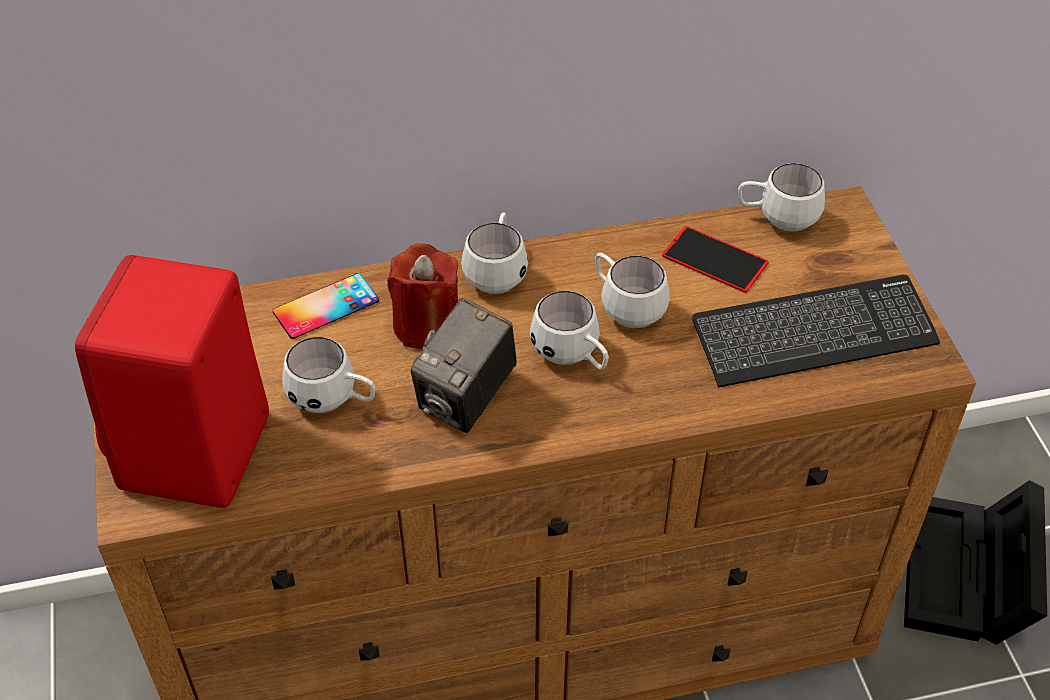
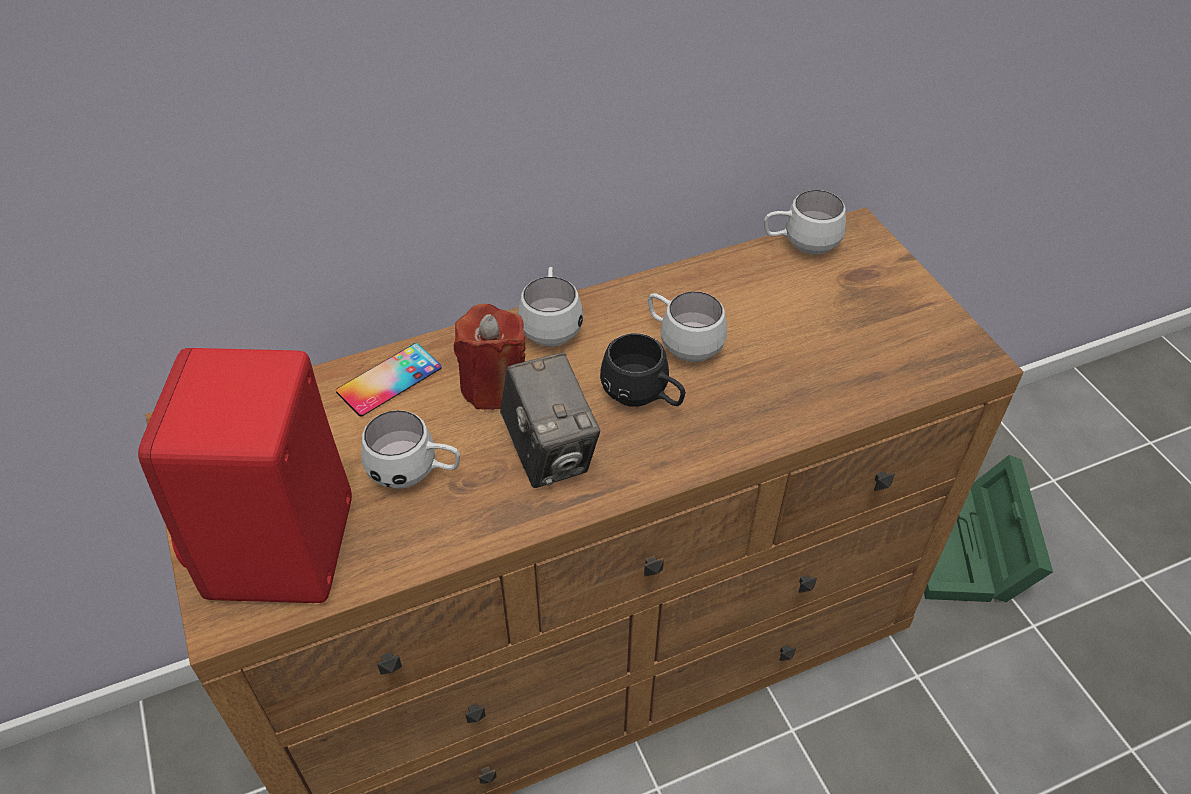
camera: 10 degrees left, 0 degrees up
(466, 399) = (550, 453): camera -> camera turned 45 degrees counterclockwise
(573, 357) = (644, 397): white mug -> black mug
(714, 259) = (754, 289): phone -> none
(813, 334) = (864, 346): keyboard -> none
(968, 578) = (968, 547): black storage box -> green storage box

